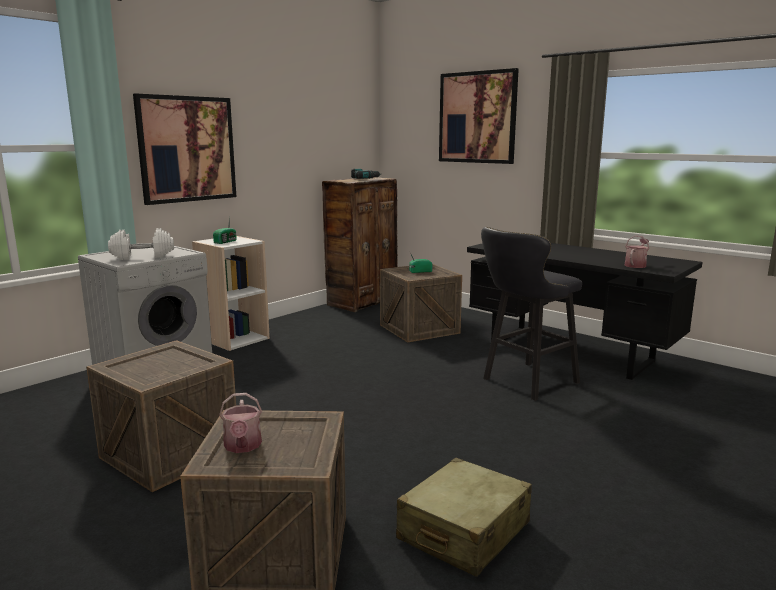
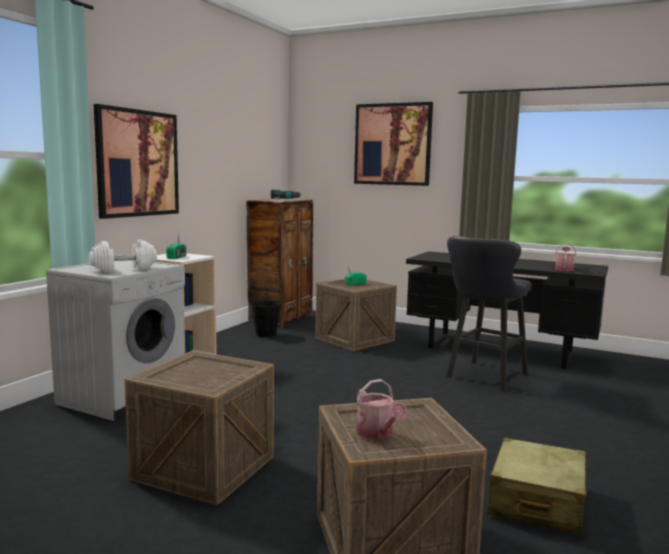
camera: 15 degrees left, 5 degrees down
(334, 318) = (266, 334): none -> black bucket

